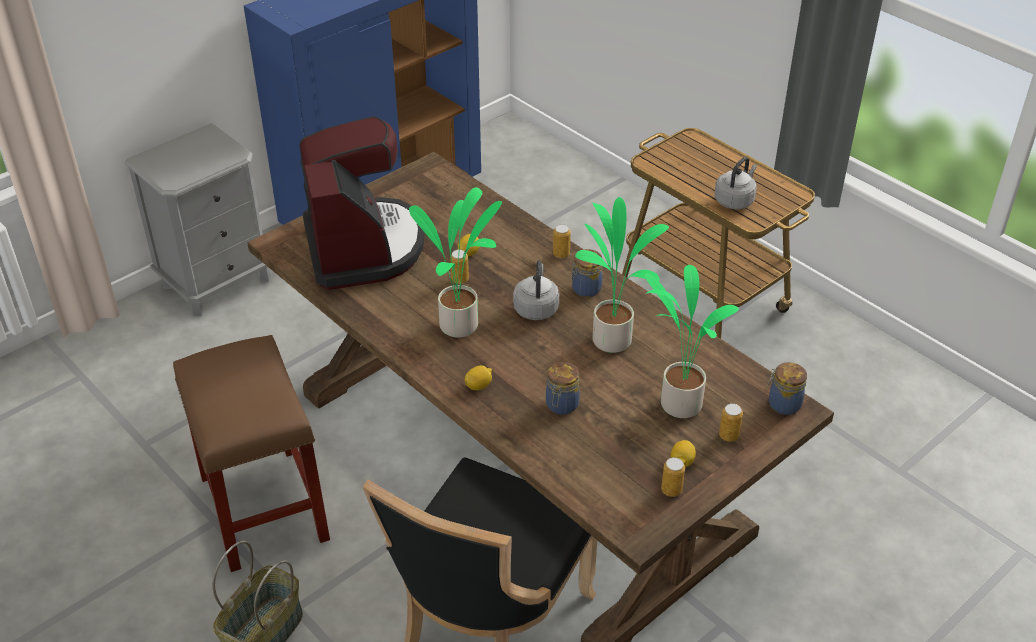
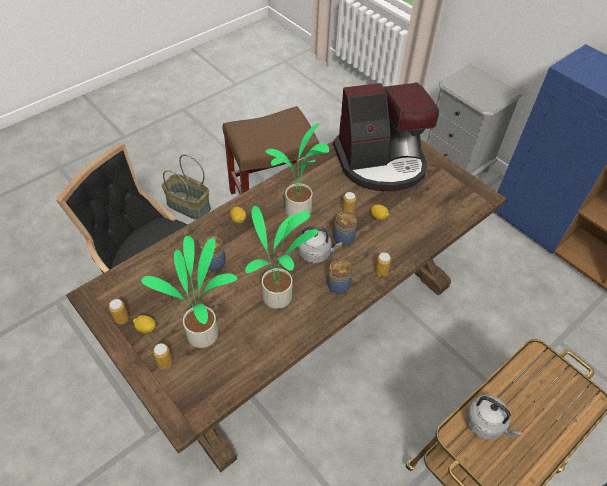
camera: 90 degrees right, 10 degrees up
(782, 404) = (192, 409): jar -> jar (344, 237)

